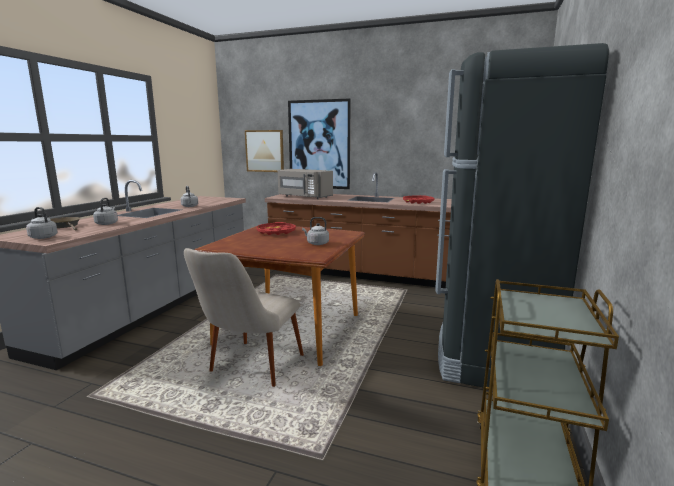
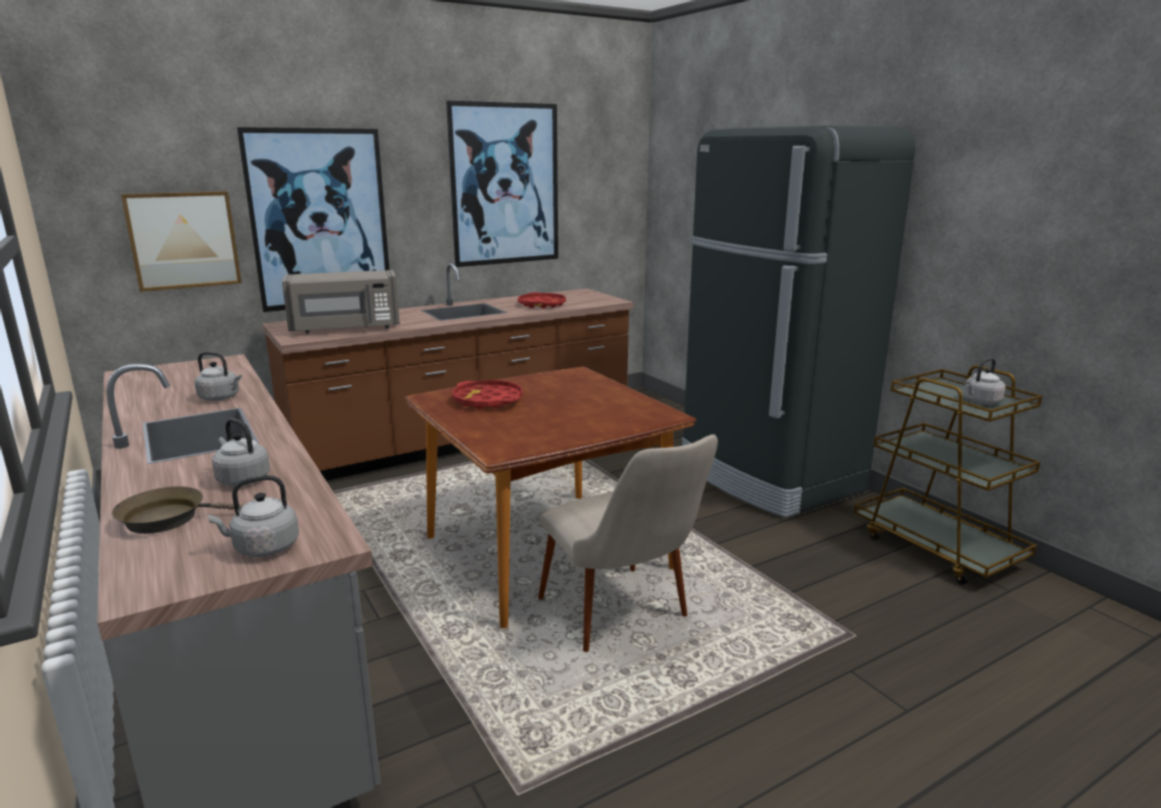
camera: 50 degrees left, 5 degrees up
(316, 243) = (602, 399): grey kettle -> grey kettle (980, 402)
(423, 129) = (505, 185): none -> picture

